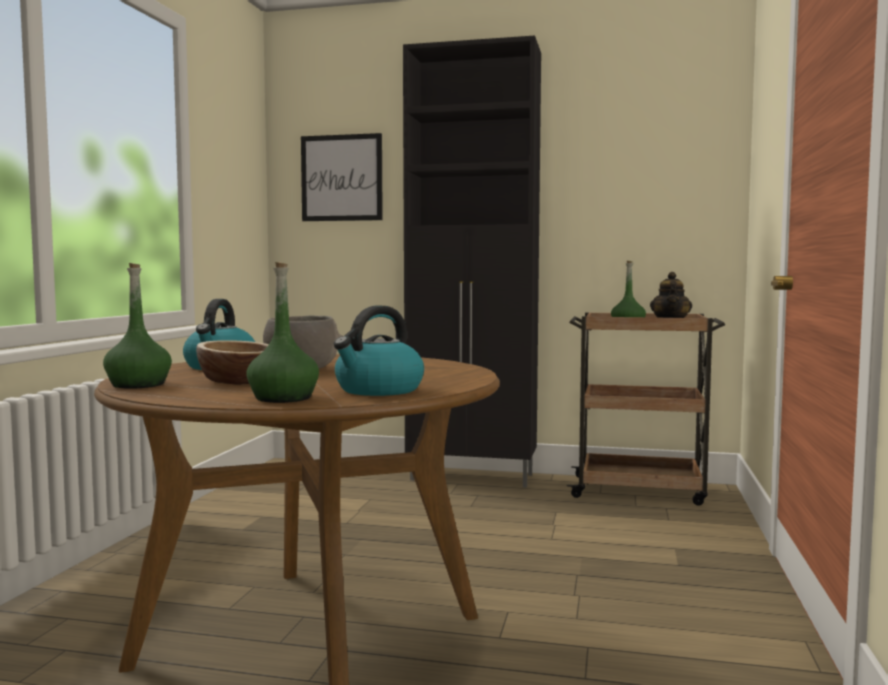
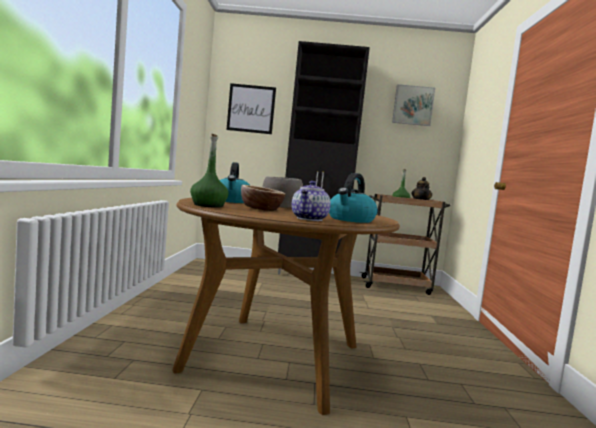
camera: 10 degrees left, 0 degrees up
(284, 398) = (310, 219): green bottle -> teapot
(643, 133) = (412, 105): none -> picture

